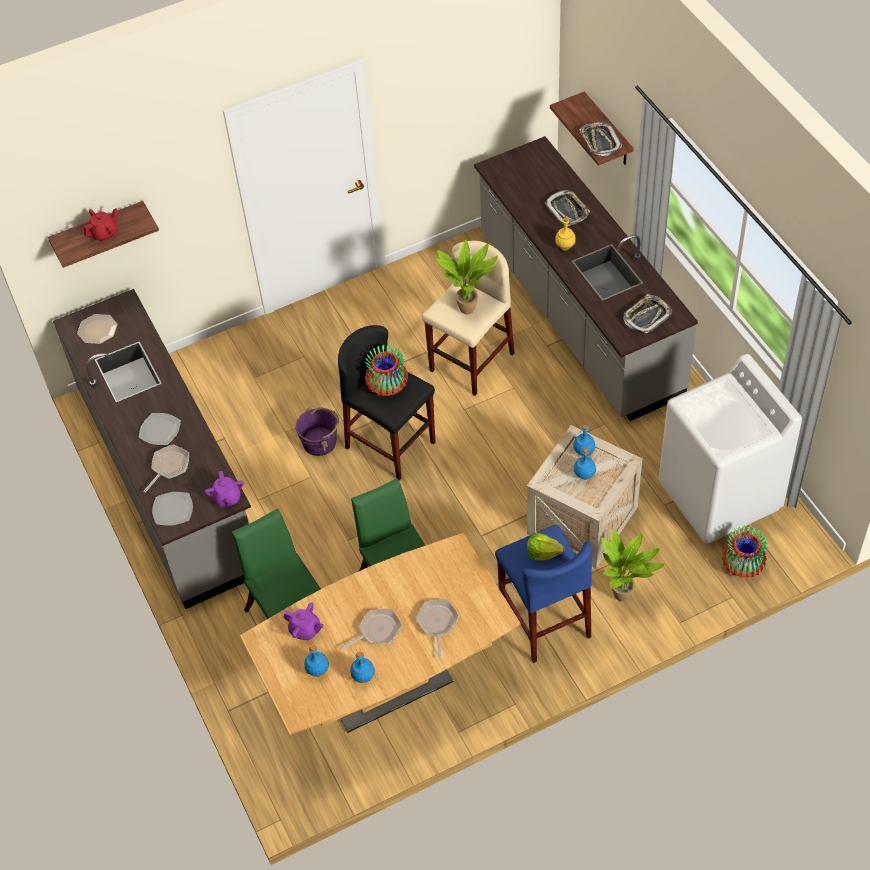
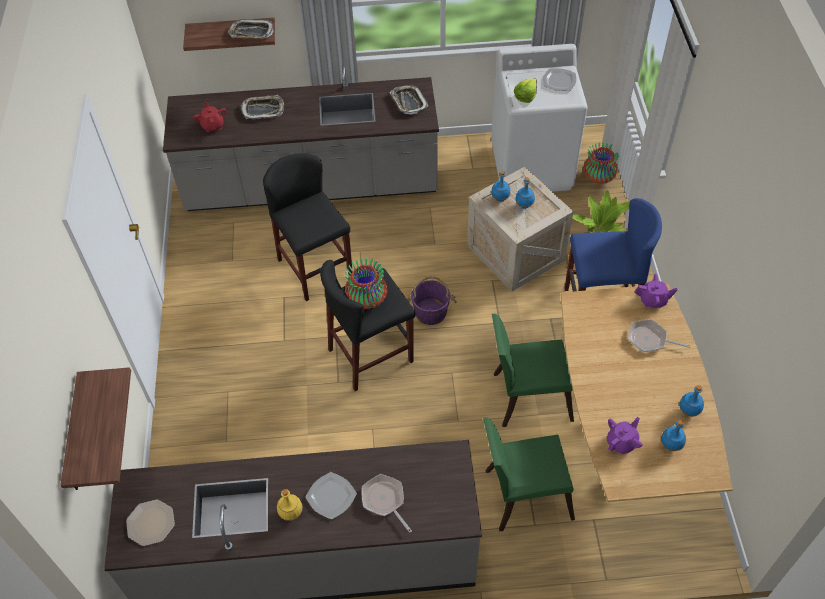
camera: 70 degrees left, 0 degrees up
(104, 233) = (100, 422): red teapot -> red teapot (212, 125)
(172, 509) = (442, 512): plate -> plate (559, 81)
(227, 498) = (451, 457): purple teapot -> purple teapot (653, 300)
(320, 442) = (337, 409): purple bucket -> purple bucket (431, 311)
(377, 631) = (642, 386): frying pan -> none
(469, 308) = (313, 214): potted plant -> none
(471, 362) = (315, 269): beige stool -> black stool
(543, 552) = (599, 249): lettuce -> lettuce (525, 96)
(565, 247) = (303, 124): yellow bottle -> yellow bottle (291, 514)

